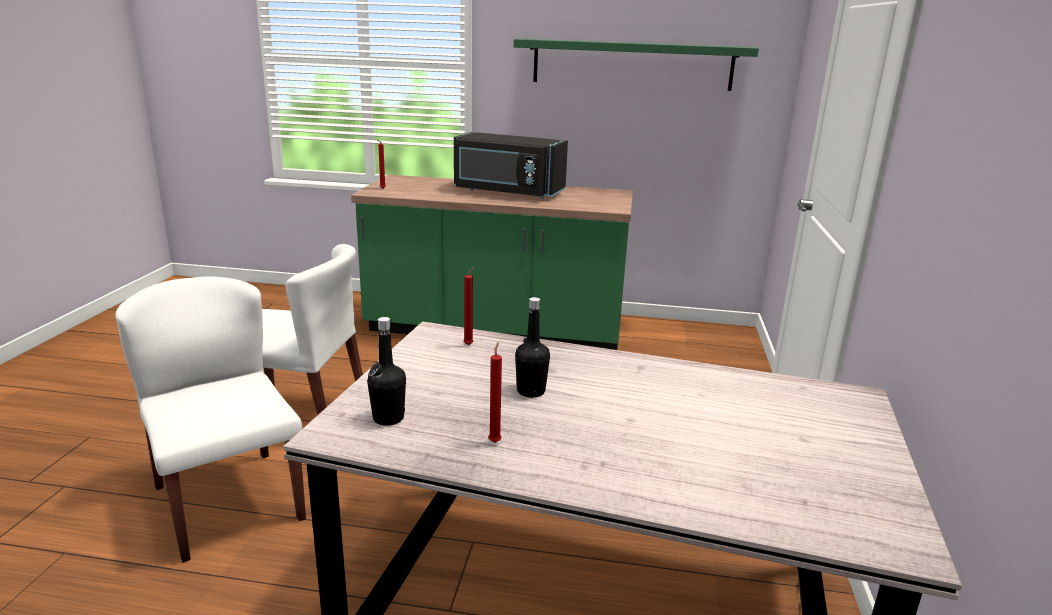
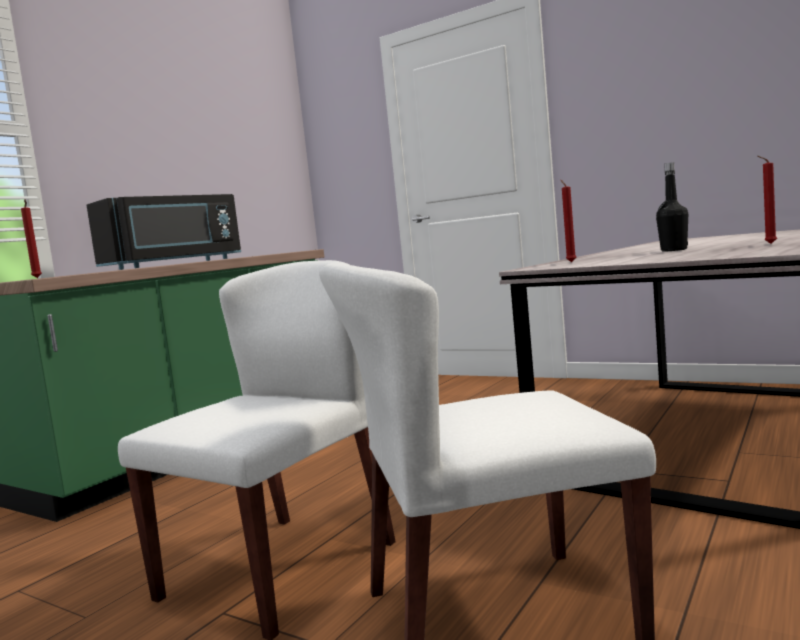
camera: 65 degrees left, 15 degrees down
(388, 418) = (739, 252): black bottle -> none
(632, 64) = (198, 137): green shelf -> none

